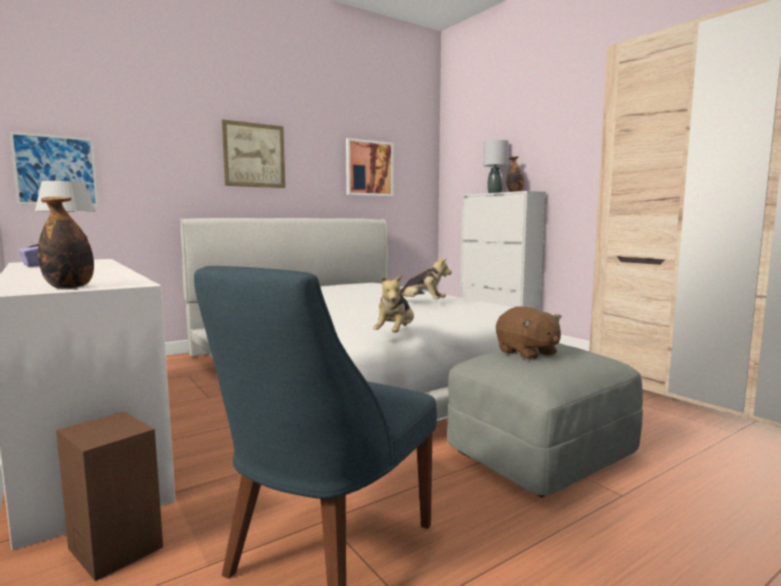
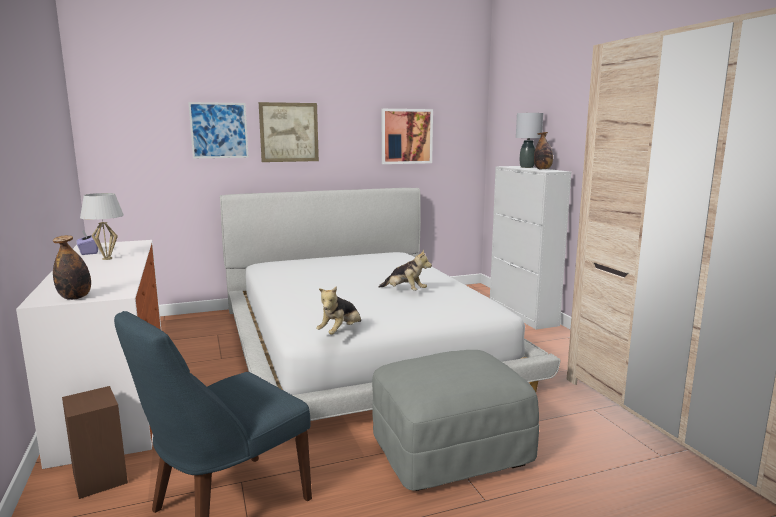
camera: 15 degrees right, 5 degrees up
(56, 170) = (121, 158): picture -> picture (219, 130)
(527, 353) = (433, 365): brown plush toy -> none

